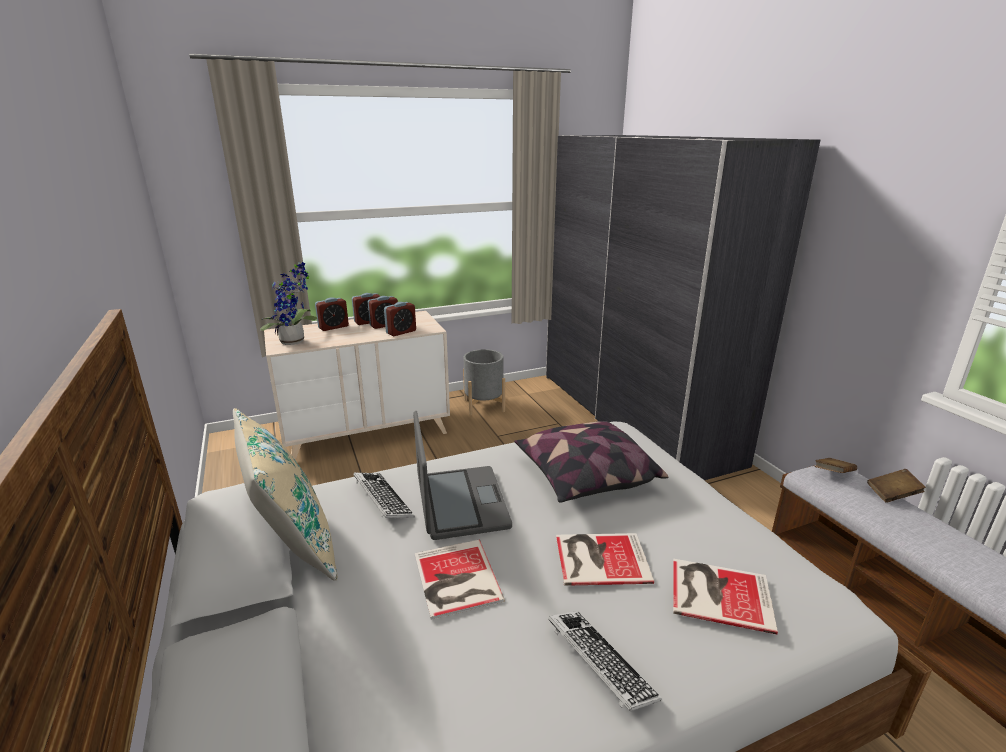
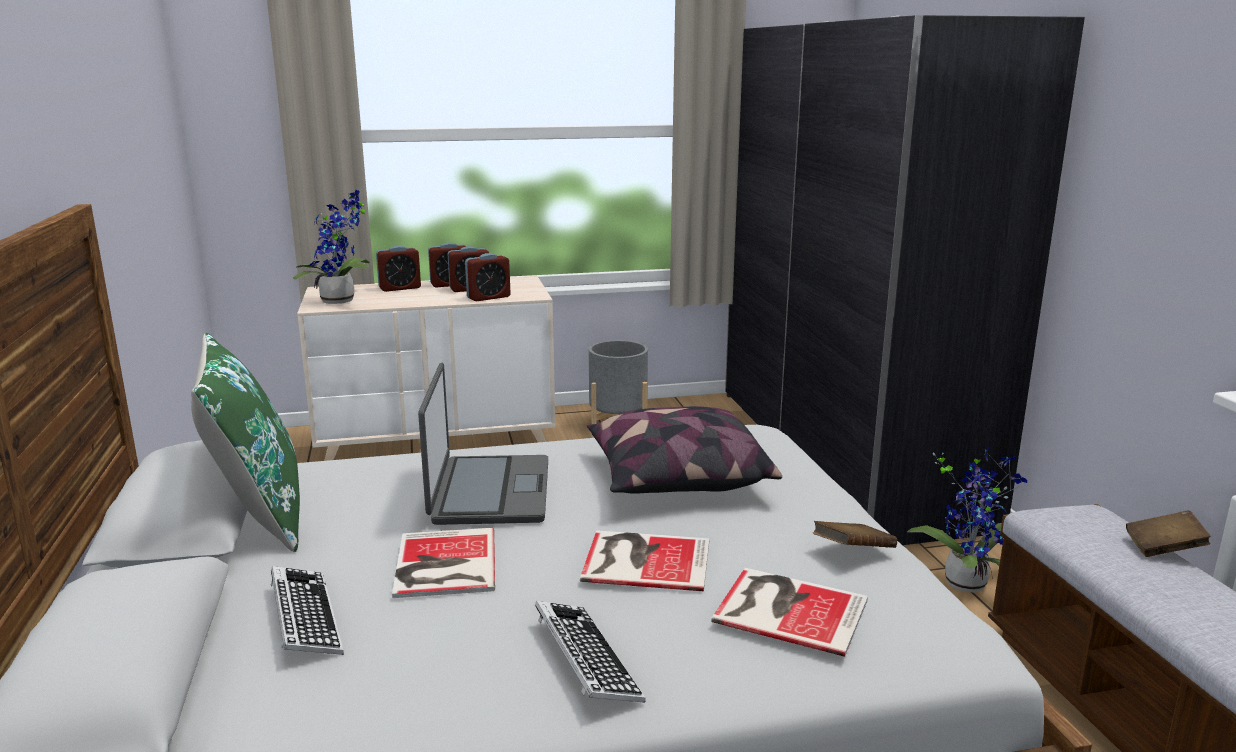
camera: 10 degrees right, 5 degrees down
(293, 544) = (259, 514): beige pillow -> green pillow
(382, 500) = (389, 481): keyboard -> keyboard (305, 619)
(741, 507) = (967, 581): none -> potted plant
(833, 474) = (1080, 517): brown book -> brown book (853, 552)

